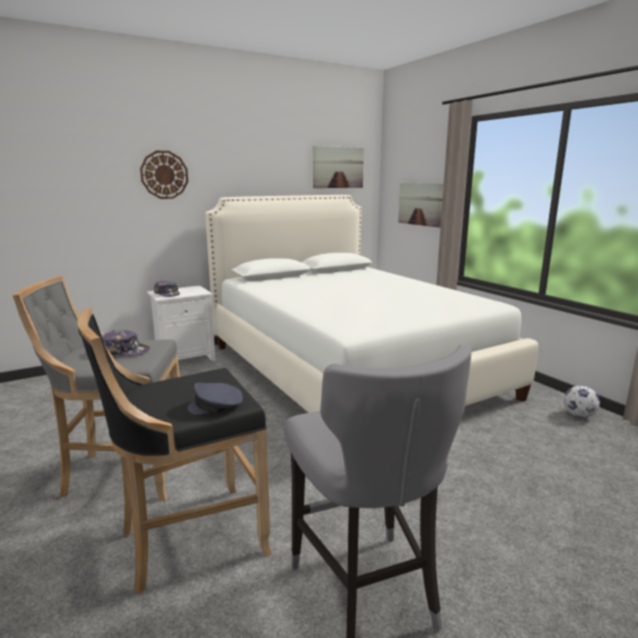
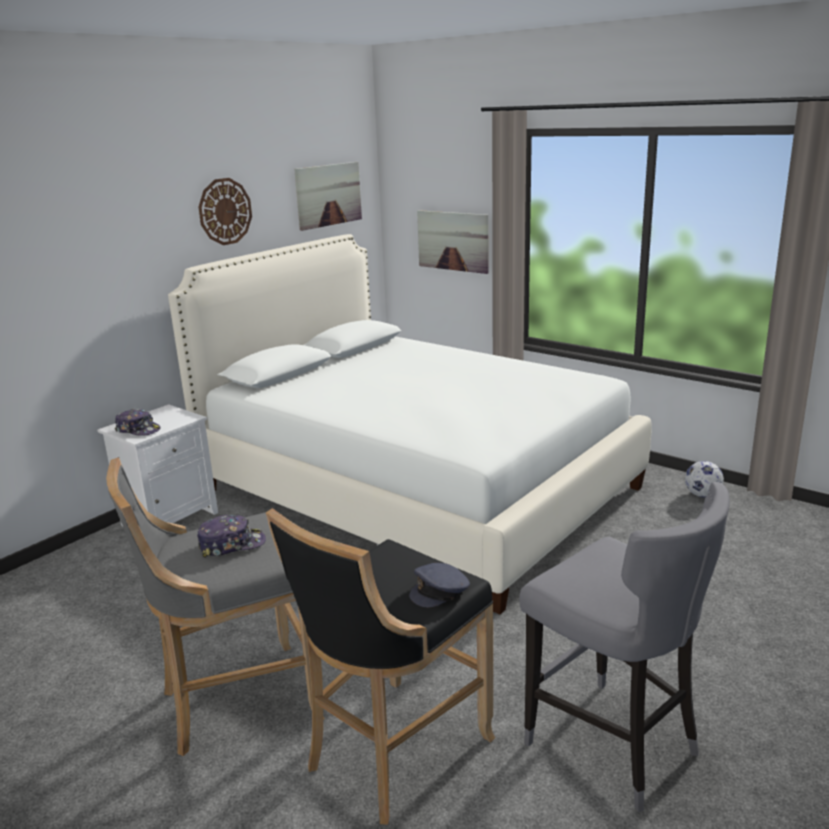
camera: 20 degrees left, 5 degrees up
(164, 175) = (101, 246): wall clock -> wall clock (225, 211)

